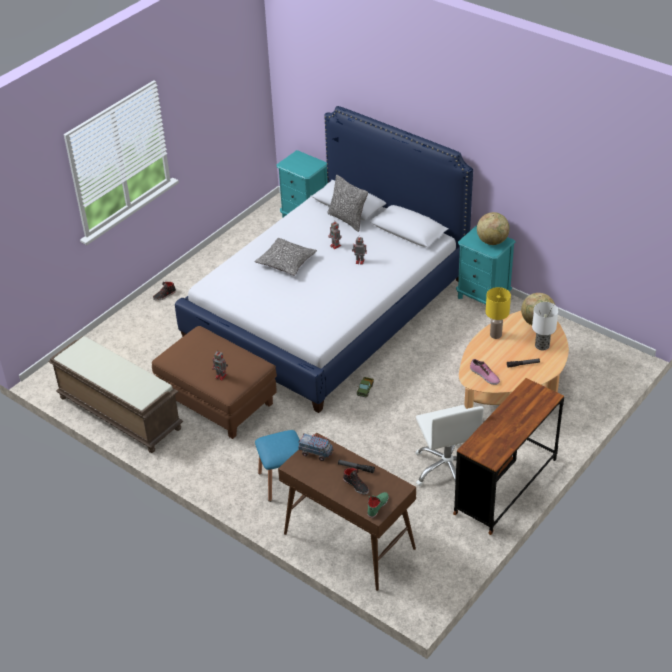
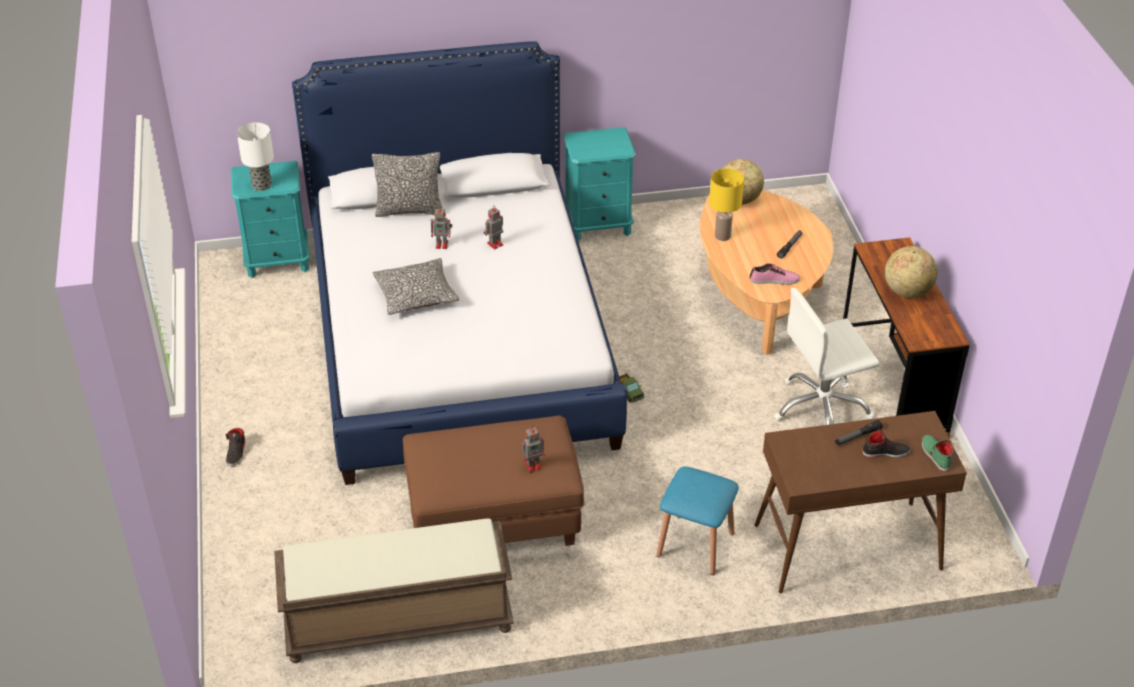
camera: 50 degrees left, 0 degrees up
(316, 453) = (799, 452): toy truck -> none
(447, 469) = (821, 408): white office chair -> white office chair turned 135 degrees clockwise
(492, 241) = (606, 140): globe -> globe (907, 291)
(542, 346) = (778, 219): table lamp -> table lamp (262, 185)

